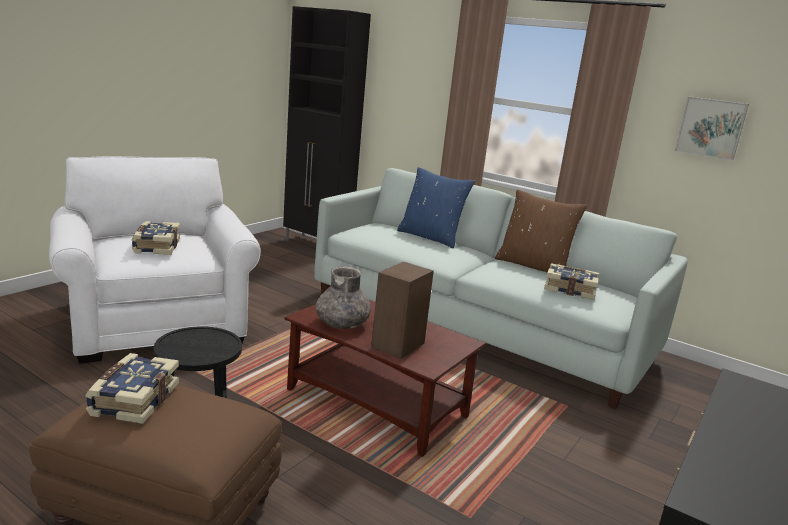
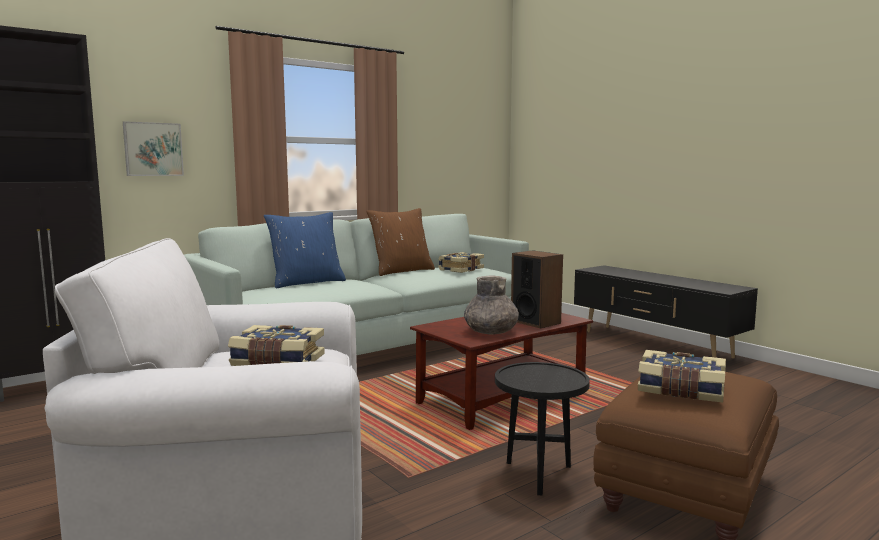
camera: 70 degrees left, 10 degrees down
(711, 127) = (436, 141): picture -> picture (153, 149)

